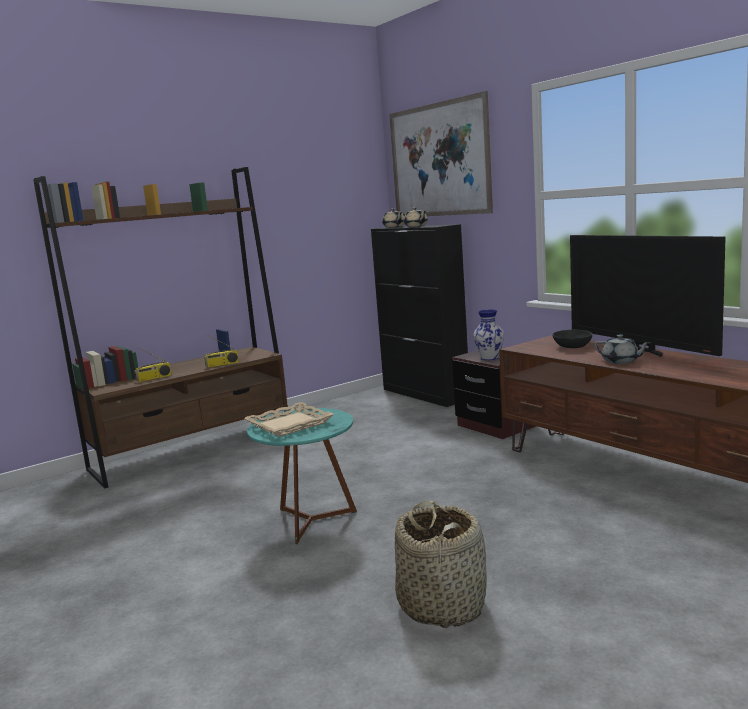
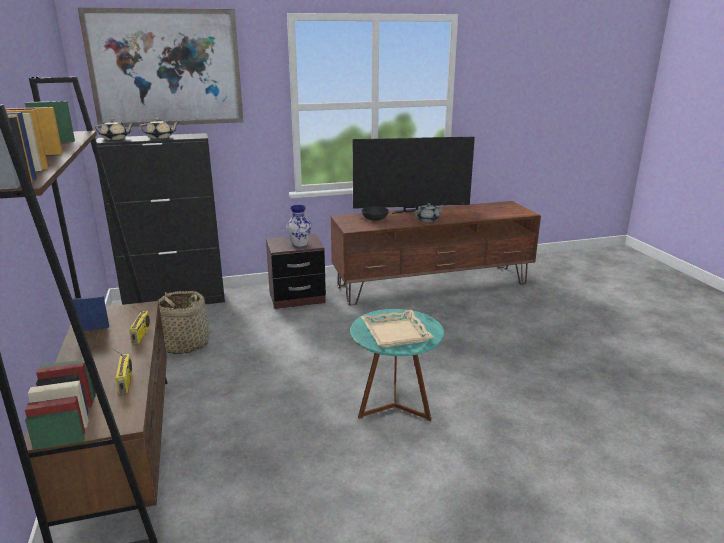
camera: 70 degrees left, 10 degrees up
(442, 605) = (547, 382): basket -> basket (184, 344)

